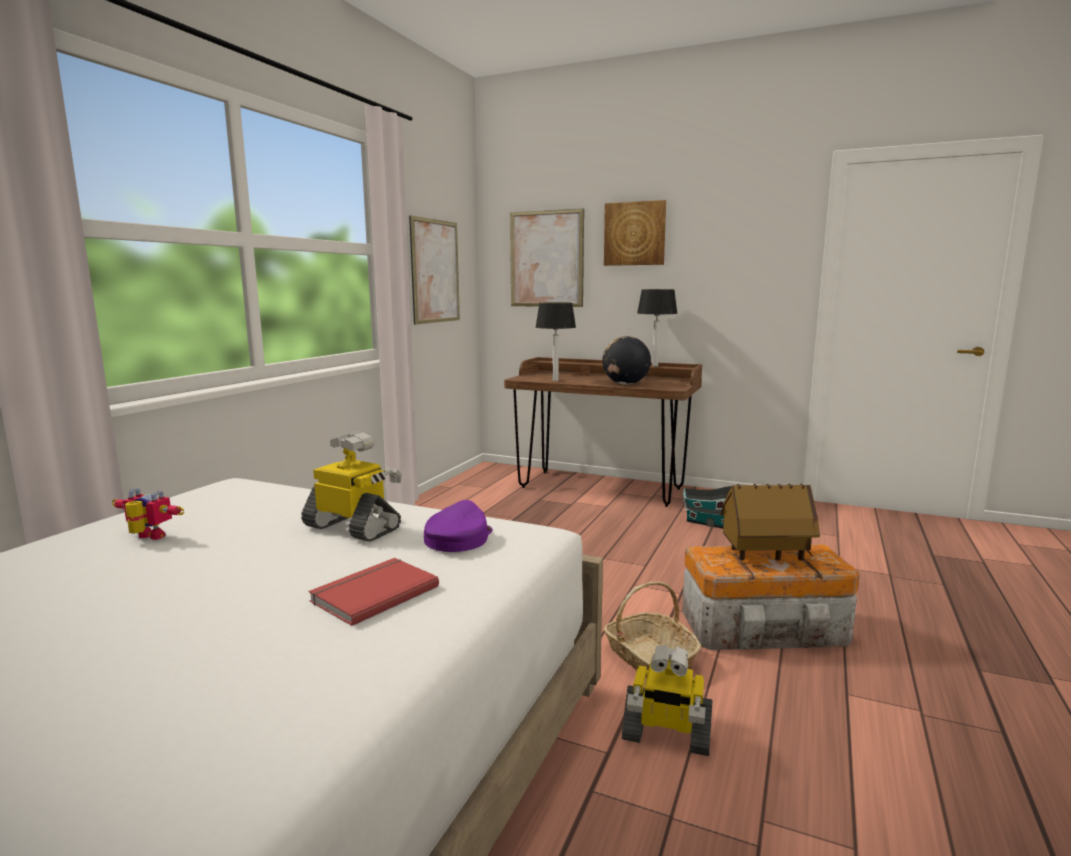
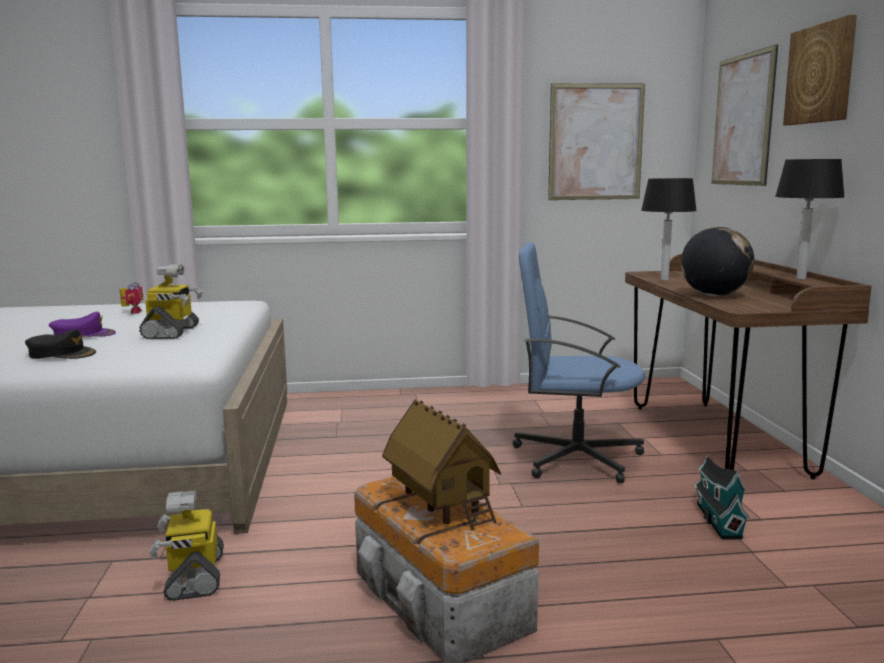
camera: 60 degrees right, 0 degrees up
(372, 593) = (62, 354): red book -> black cap
(458, 538) = (165, 351): purple cap -> purple cap (83, 335)
(582, 528) = (574, 457): none -> blue office chair
(649, 657) = (318, 546): basket -> none

